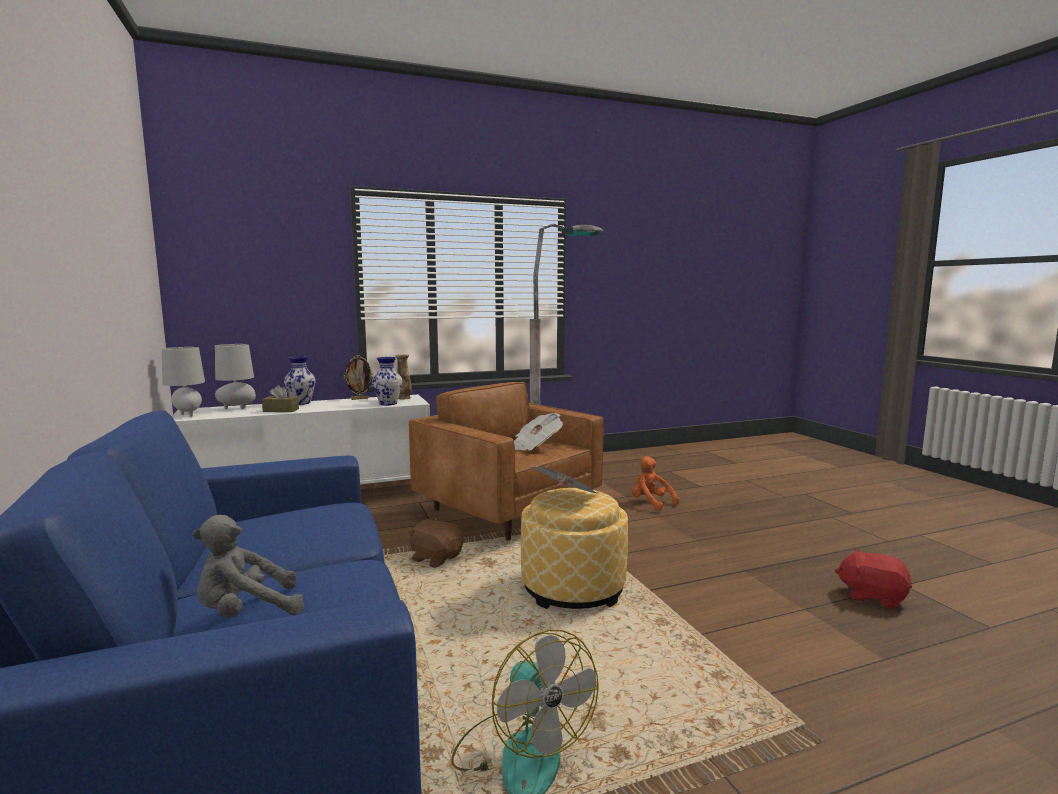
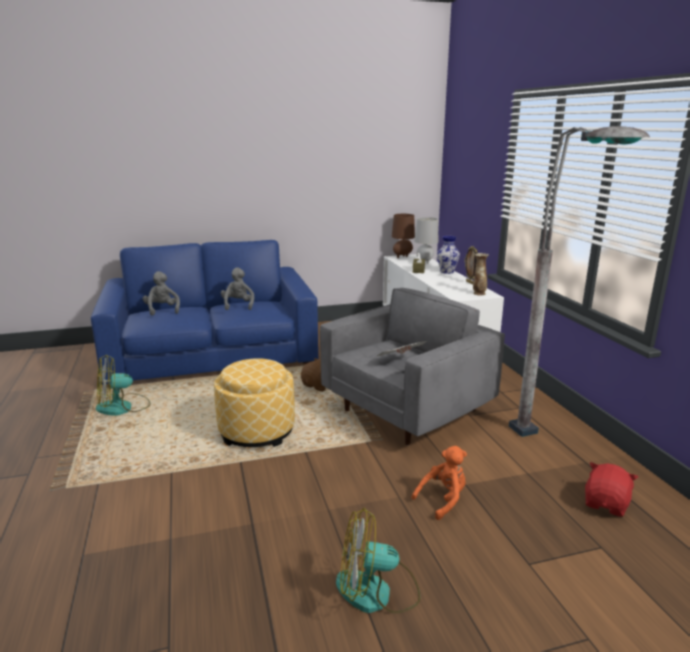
camera: 95 degrees right, 10 degrees up
(187, 415) = (402, 257): grey table lamp -> brown table lamp
(273, 533) = (238, 305): none -> grey plush toy
(388, 404) = (450, 290): vase -> none
(508, 512) = (407, 412): brown armchair -> grey armchair
(566, 499) = (253, 366): newspaper -> none
(768, 522) = (376, 591): none -> fan
(872, 596) = (162, 600): red plush toy -> red plush toy (606, 504)

